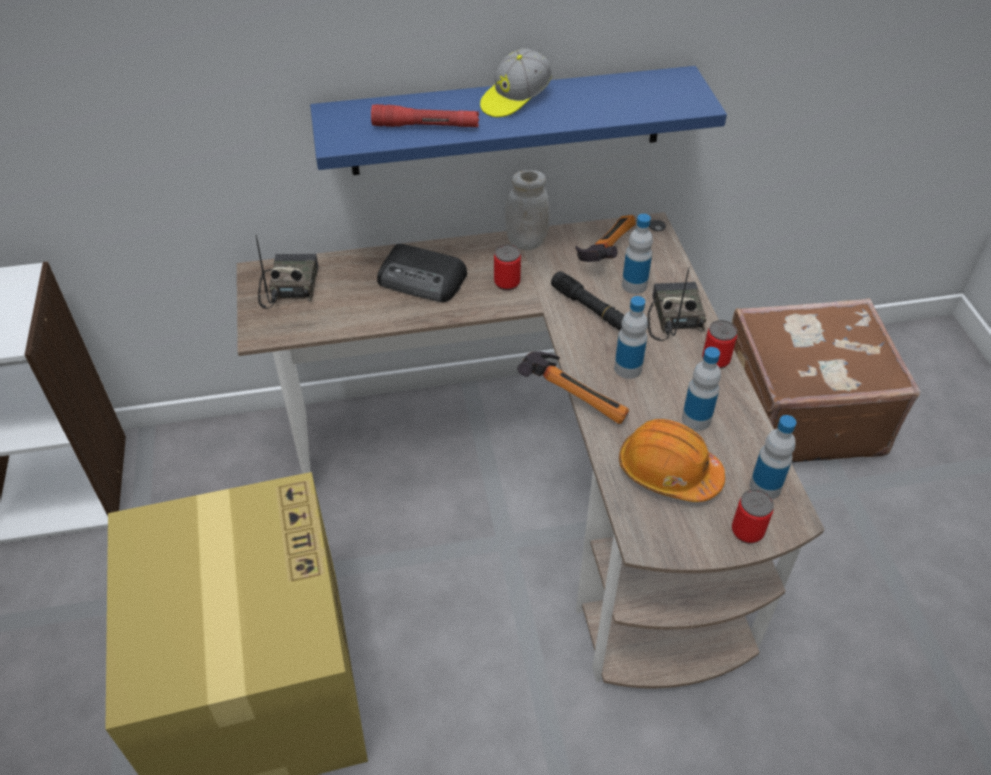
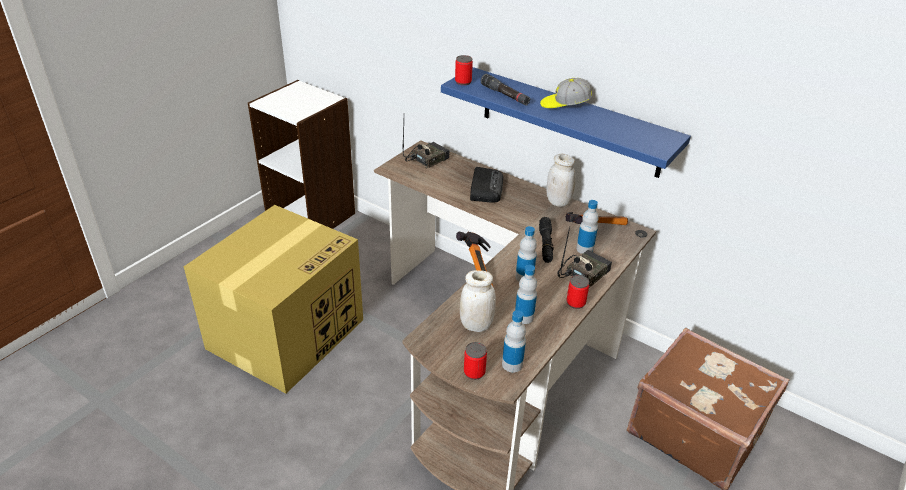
camera: 45 degrees right, 10 degrees down
(423, 280) = (485, 188): radio -> radio turned 150 degrees counterclockwise
(426, 126) = (505, 95): red flashlight -> black flashlight
(507, 282) = (522, 211): can -> can (463, 82)
(668, 471) = (476, 325): orange hard hat -> white jar

